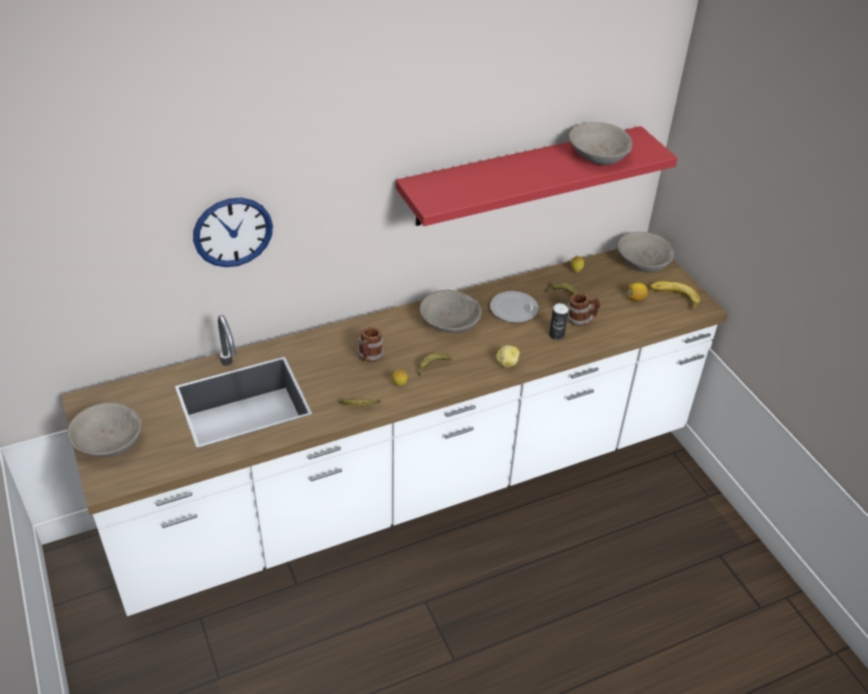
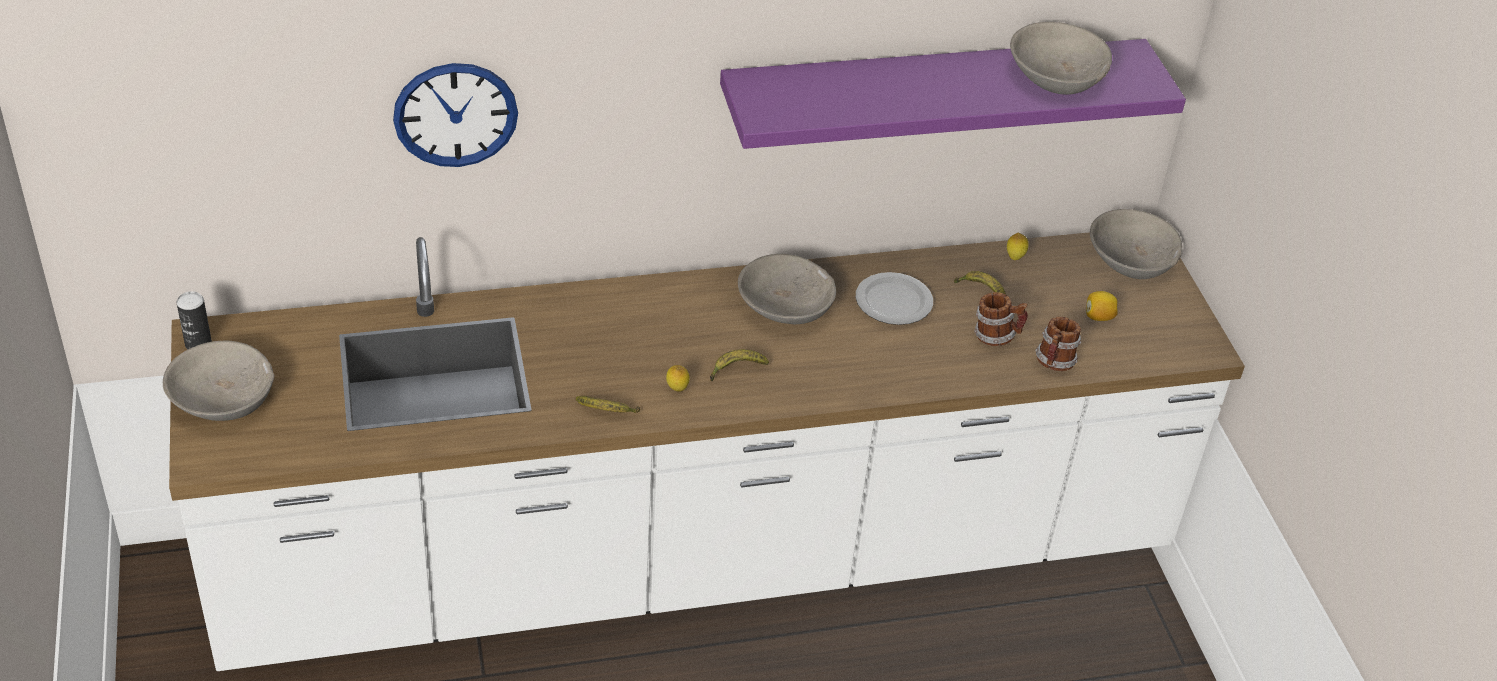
camera: 10 degrees right, 0 degrees up
(370, 357) = (644, 340): mug -> mug (1054, 363)
(506, 363) = (855, 384): potato -> none
(521, 176) = (932, 92): red shelf -> purple shelf
(556, 335) = (949, 354): can -> can (198, 344)
(673, 298) = (1162, 327): banana -> none

